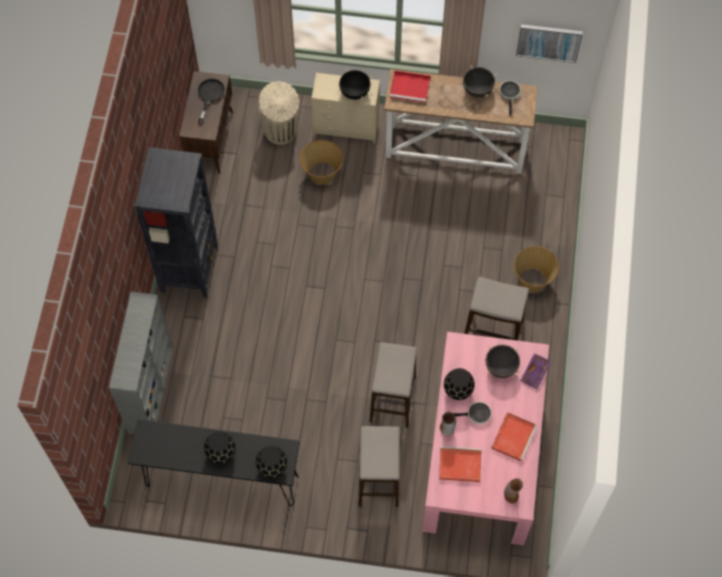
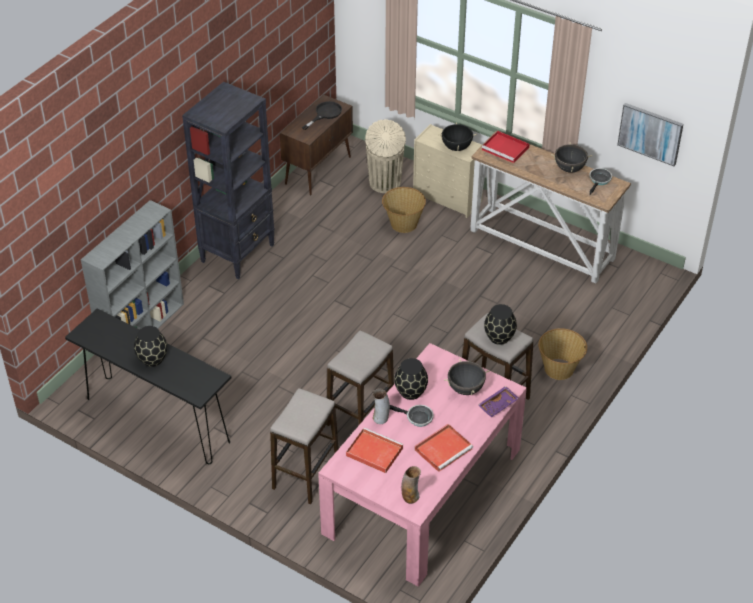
camera: 25 degrees right, 20 degrees down
(272, 467) = (192, 386): black vase -> black vase (499, 337)

